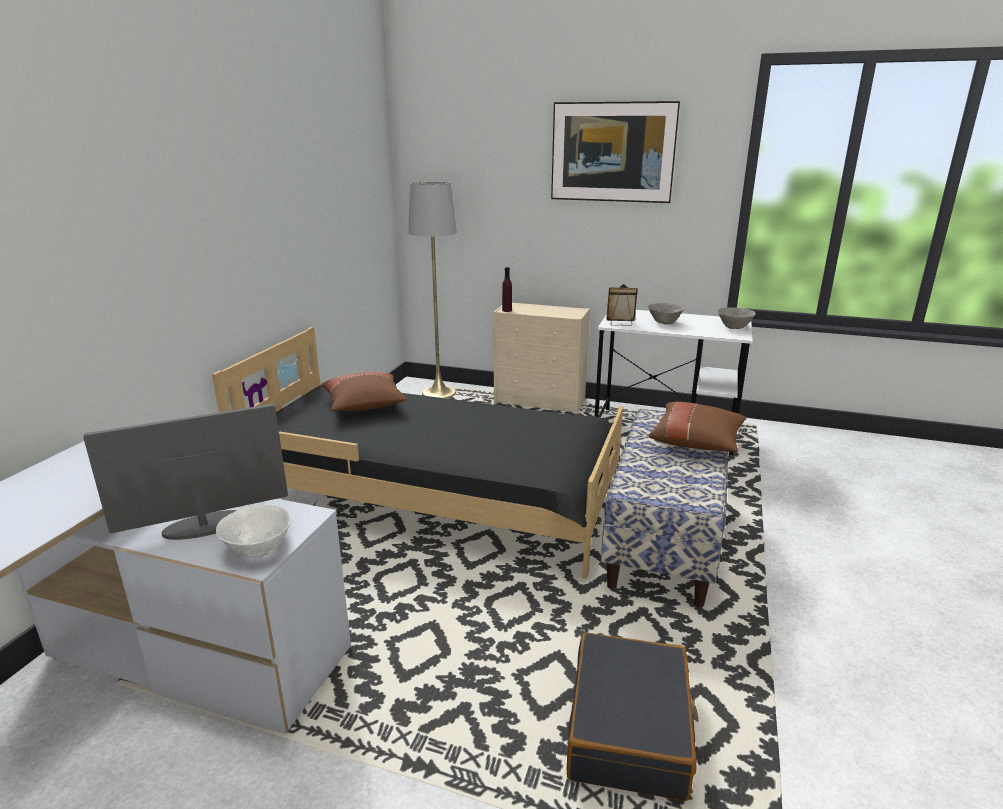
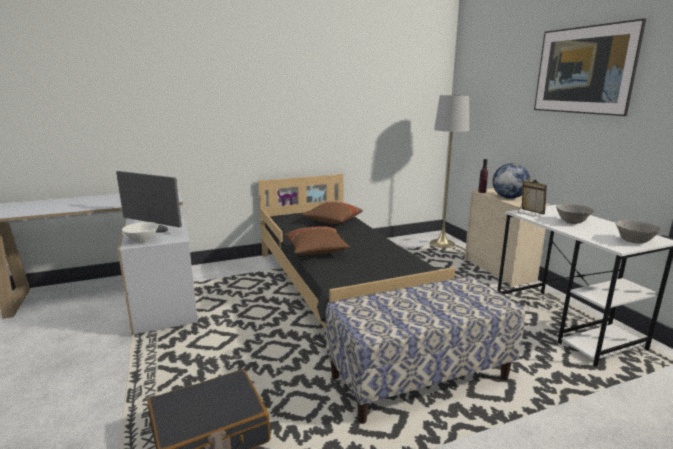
camera: 50 degrees right, 5 degrees down
(545, 311) = (508, 197): none -> globe
(696, 442) = (458, 308): brown pillow -> brown pillow (316, 251)

